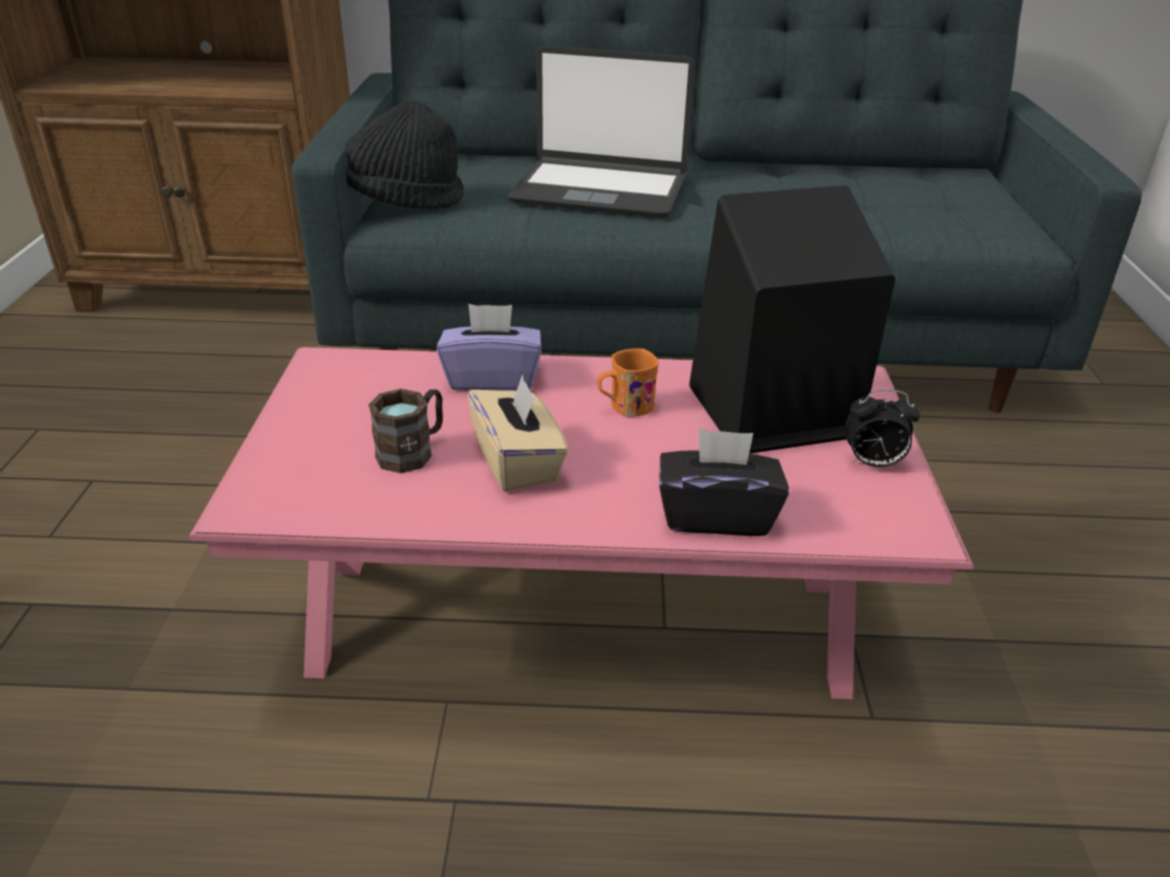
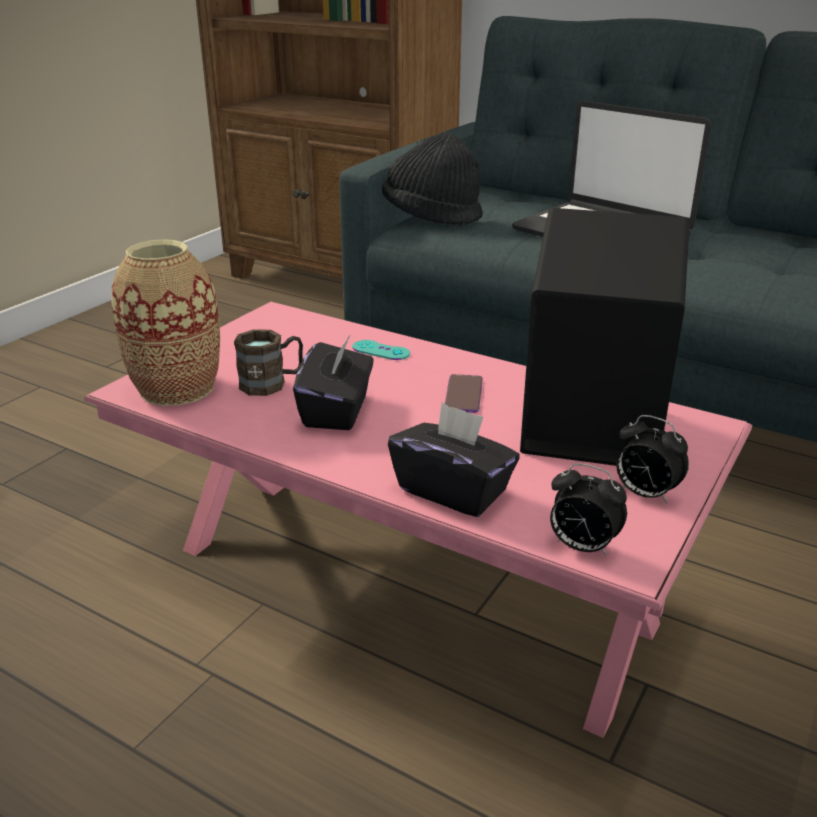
camera: 30 degrees right, 5 degrees down
(306, 489) = (177, 388): none -> vase
(492, 378) = (381, 350): purple tissue box -> turquoise game controller
(518, 463) = (337, 411): beige tissue box -> black tissue box
(625, 407) = (463, 394): orange mug -> phone
(873, 533) = (581, 547): none -> alarm clock

